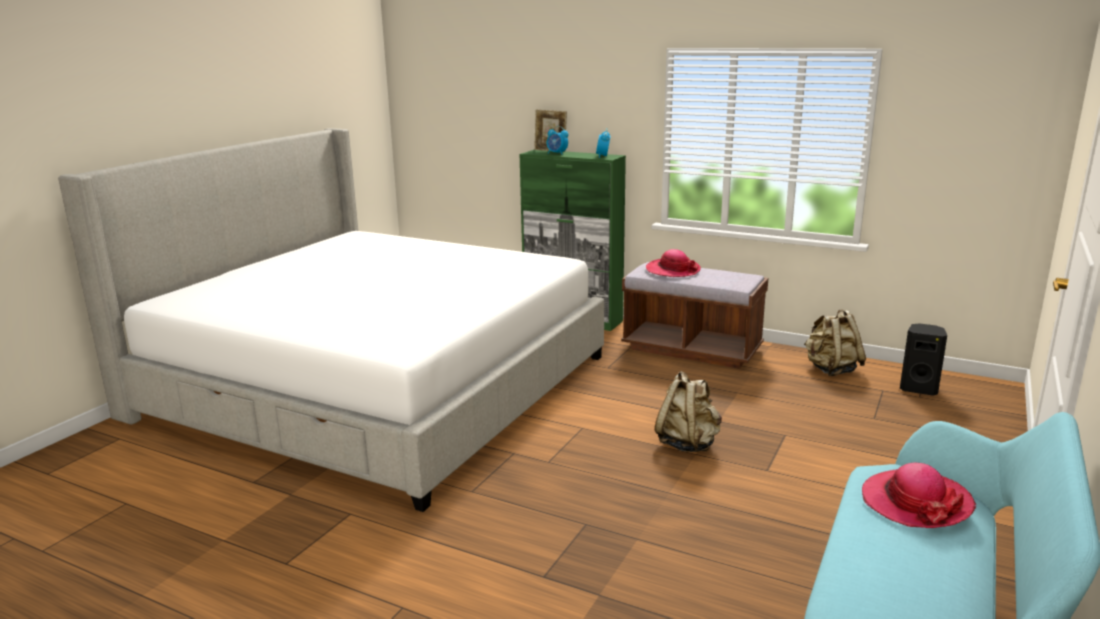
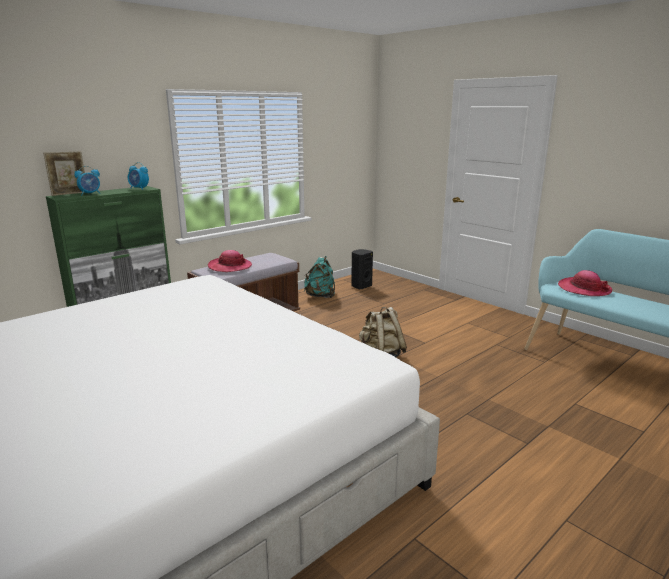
camera: 70 degrees left, 0 degrees up
(831, 370) = (320, 296): beige backpack -> turquoise backpack

